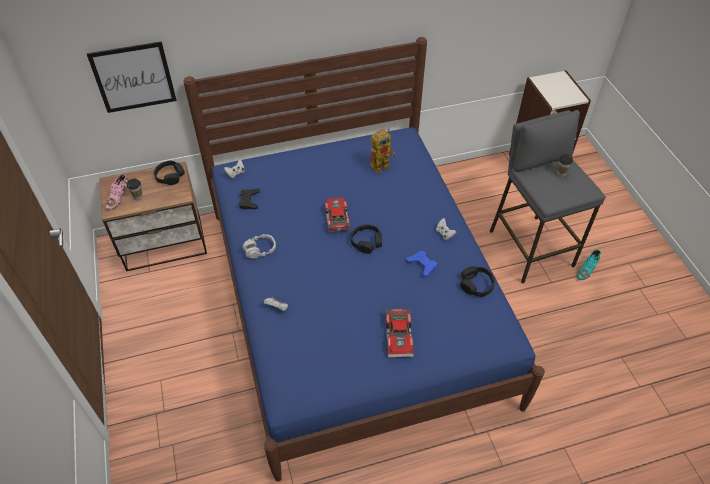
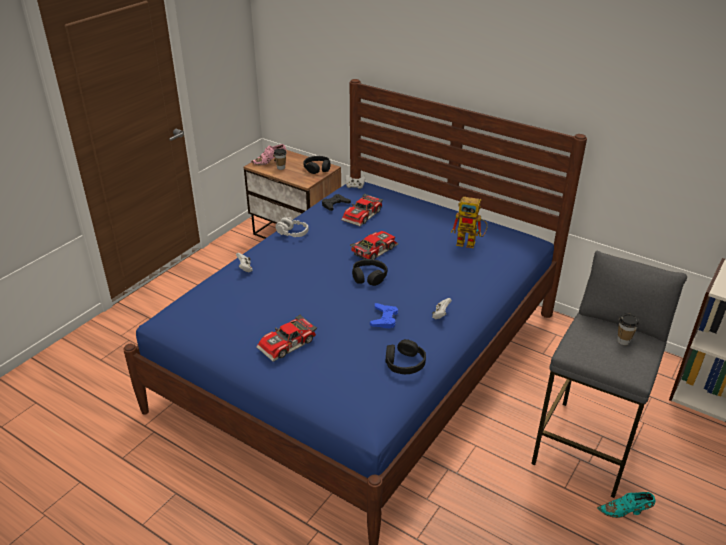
camera: 50 degrees right, 15 degrees down
(133, 77) = (321, 63): picture -> none
(284, 195) = (363, 215): none -> toy car

